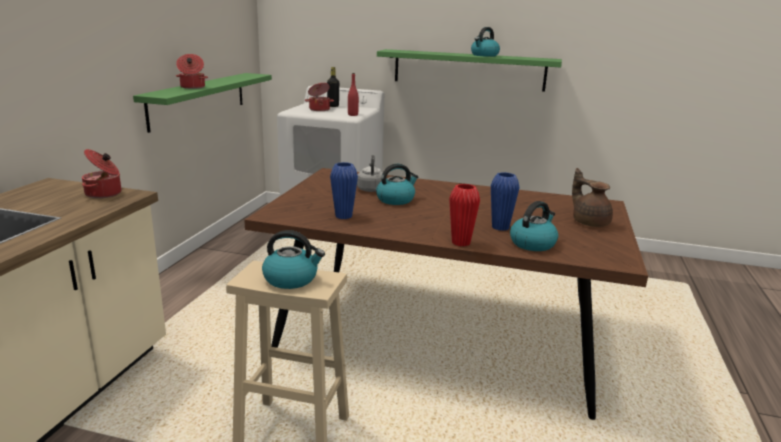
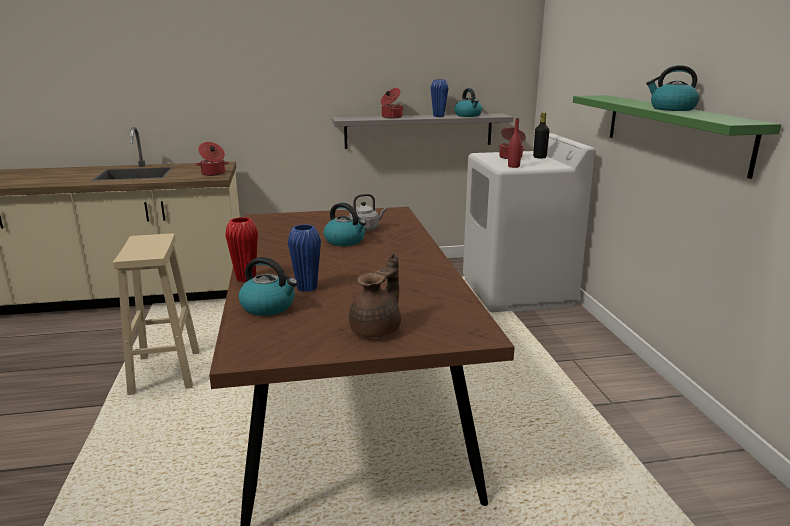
camera: 65 degrees right, 0 degrees up
(199, 99) = (419, 131): green shelf -> grey shelf
(291, 279) = (145, 247): kettle -> kettle (468, 115)
(343, 216) = (278, 234): blue vase -> blue vase (438, 116)

